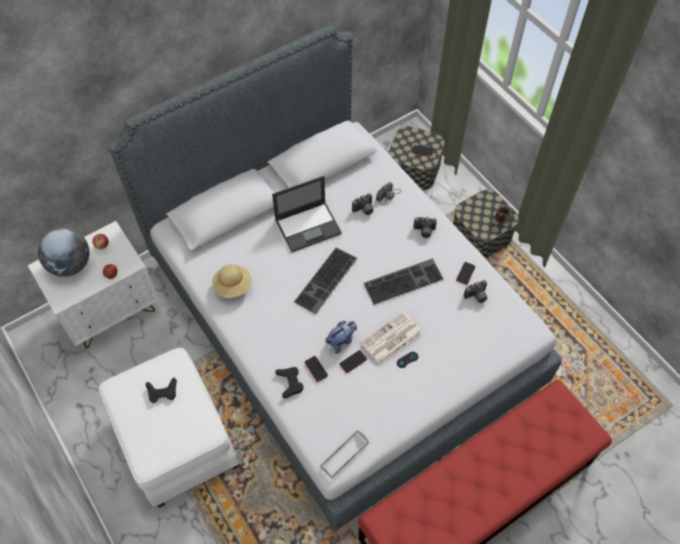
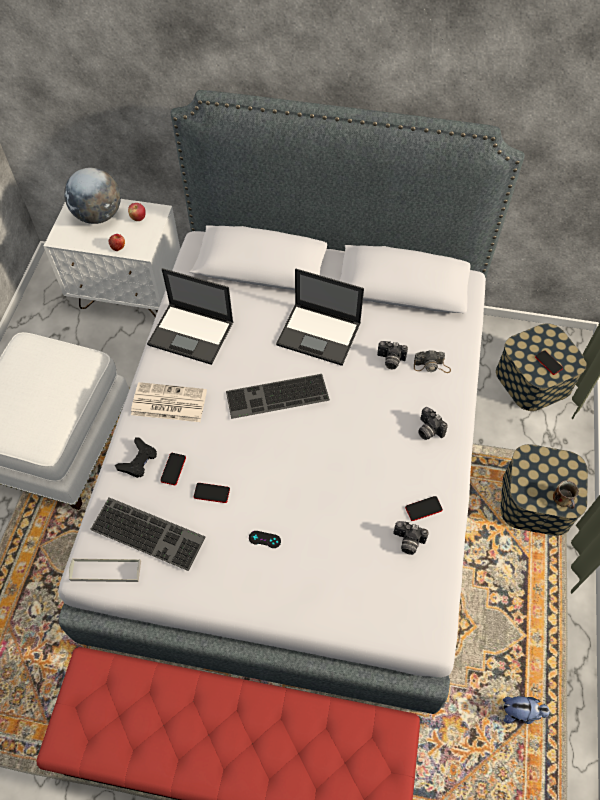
camera: 45 degrees right, 0 degrees up
(162, 392) = (49, 378): black game controller -> none
(233, 286) = (192, 333): beige hat -> laptop
(341, 341) = (225, 465): plush toy -> plush toy (520, 713)
(391, 339) = (271, 505): newspaper -> newspaper (168, 403)
(403, 280) = (351, 459): keyboard -> keyboard (149, 532)

